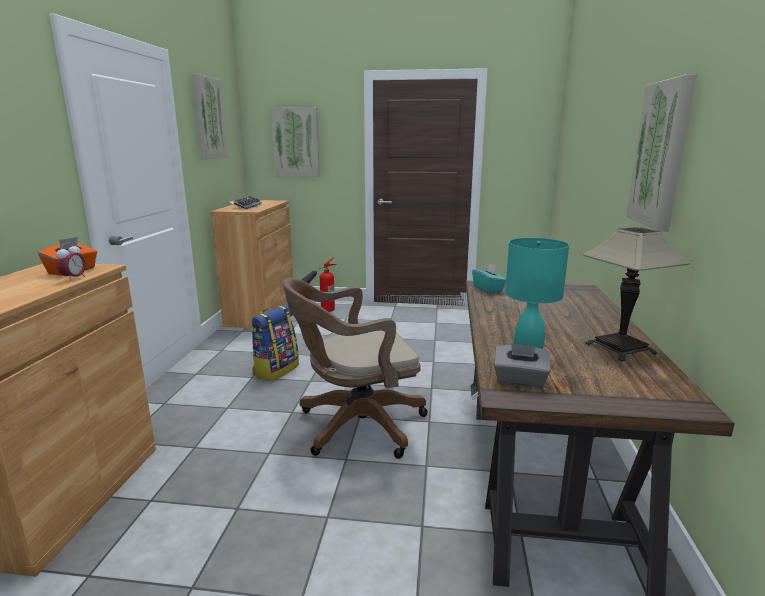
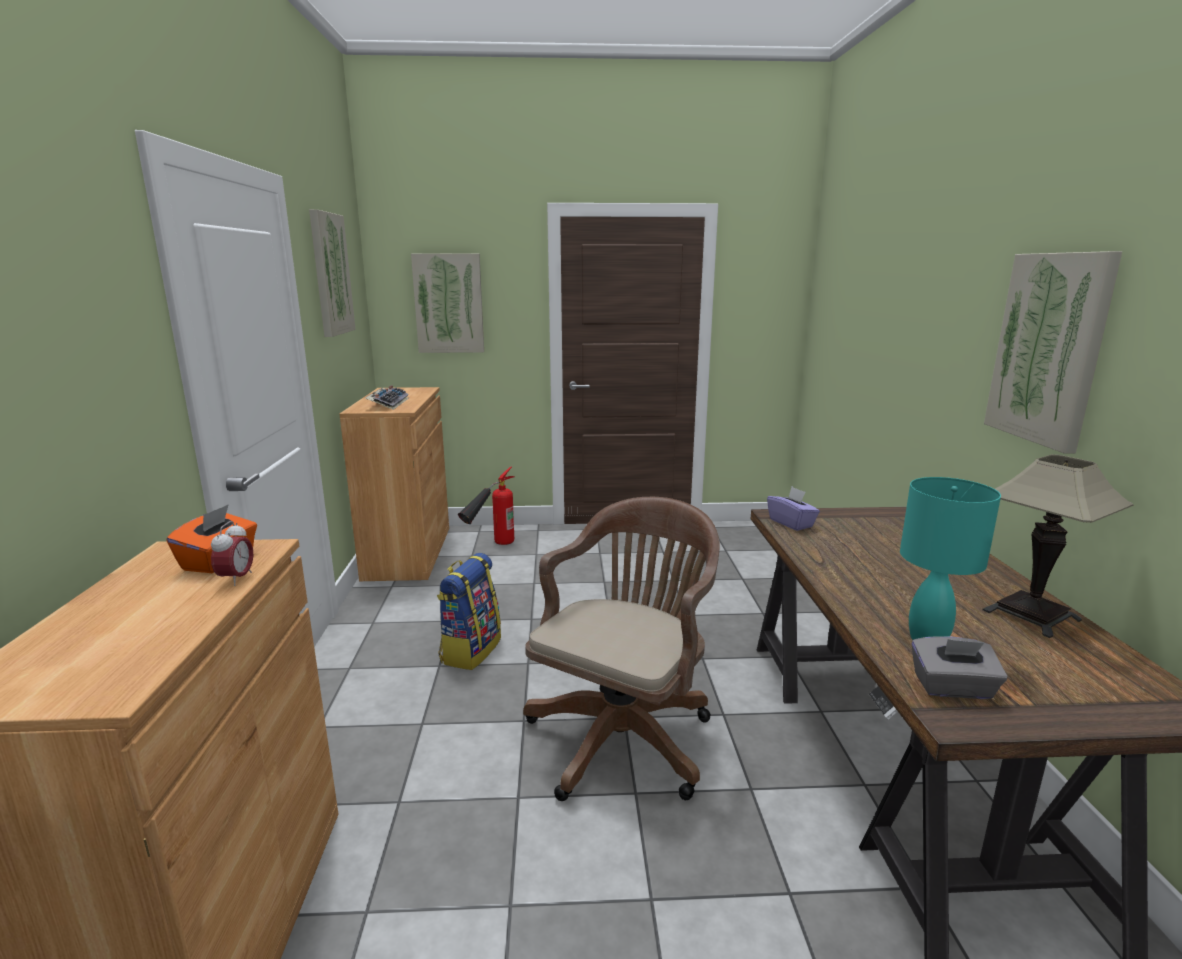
camera: 10 degrees left, 0 degrees up
(355, 426) = (624, 734): brown office chair -> brown office chair turned 150 degrees clockwise
(488, 289) = (791, 523): turquoise tissue box -> purple tissue box

